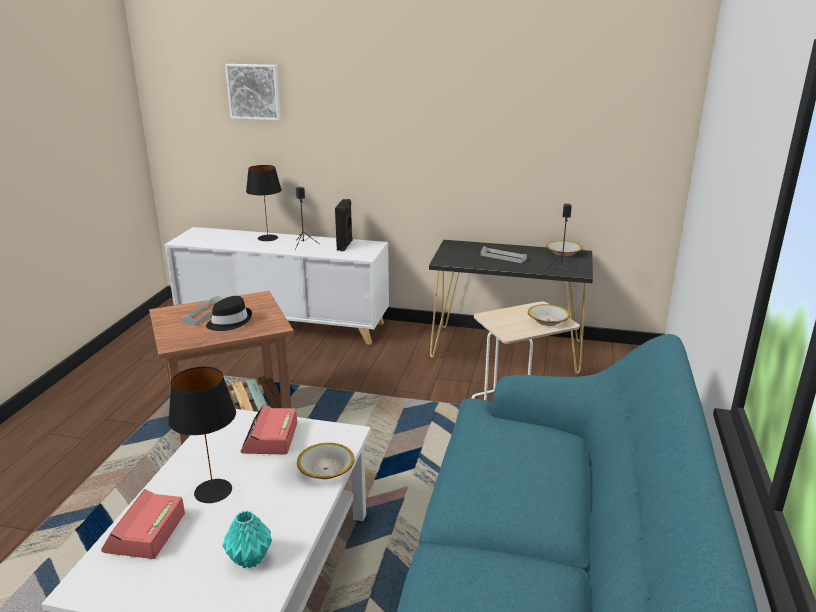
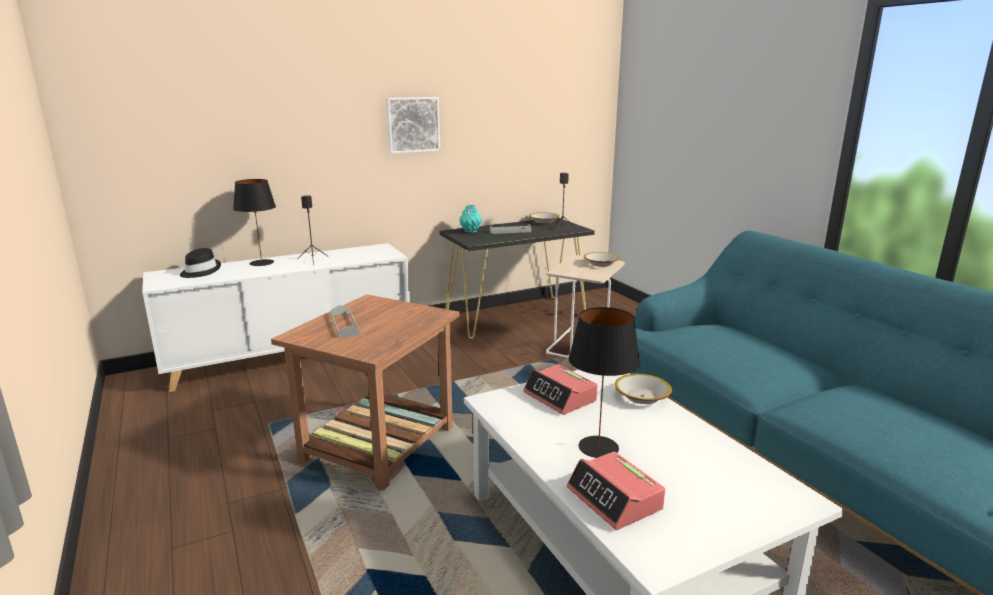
camera: 40 degrees left, 5 degrees down
(229, 321) = (386, 322): black hat -> black hat (200, 271)
(250, 559) = (721, 469): turquoise vase -> turquoise vase (471, 231)
(254, 91) = (223, 96): picture -> picture (412, 124)
(345, 245) = (356, 252): black speaker -> none

